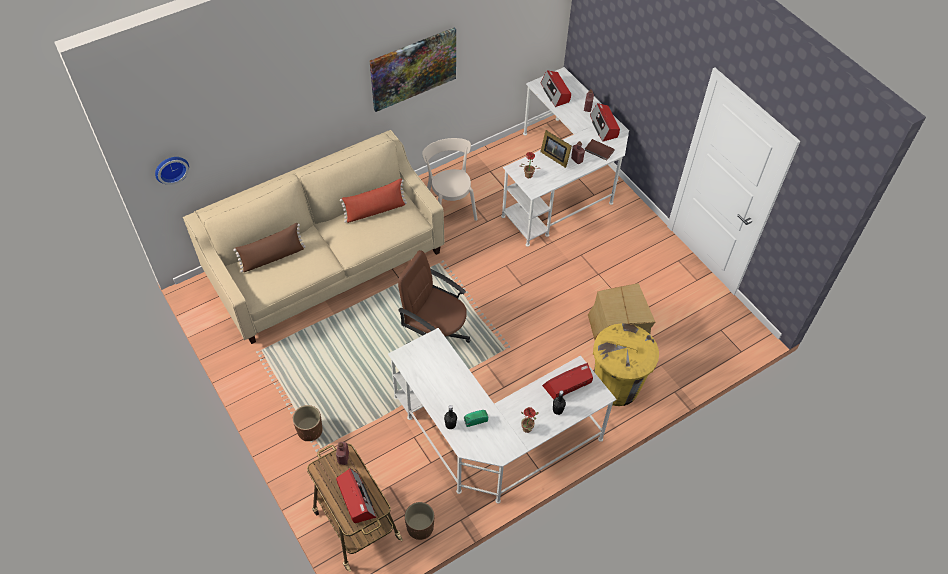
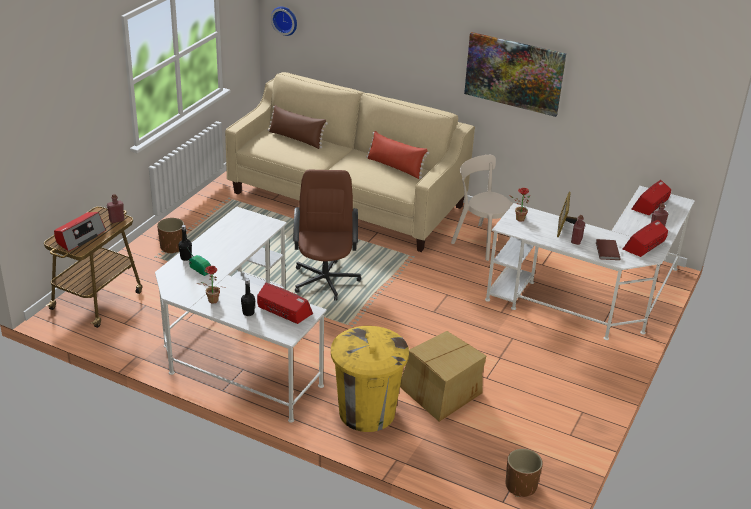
camera: 60 degrees right, 20 degrees down
(420, 527) = (115, 335): brown planter -> brown planter (521, 486)
(450, 208) = (480, 241): beige chair -> beige chair turned 90 degrees counterclockwise

